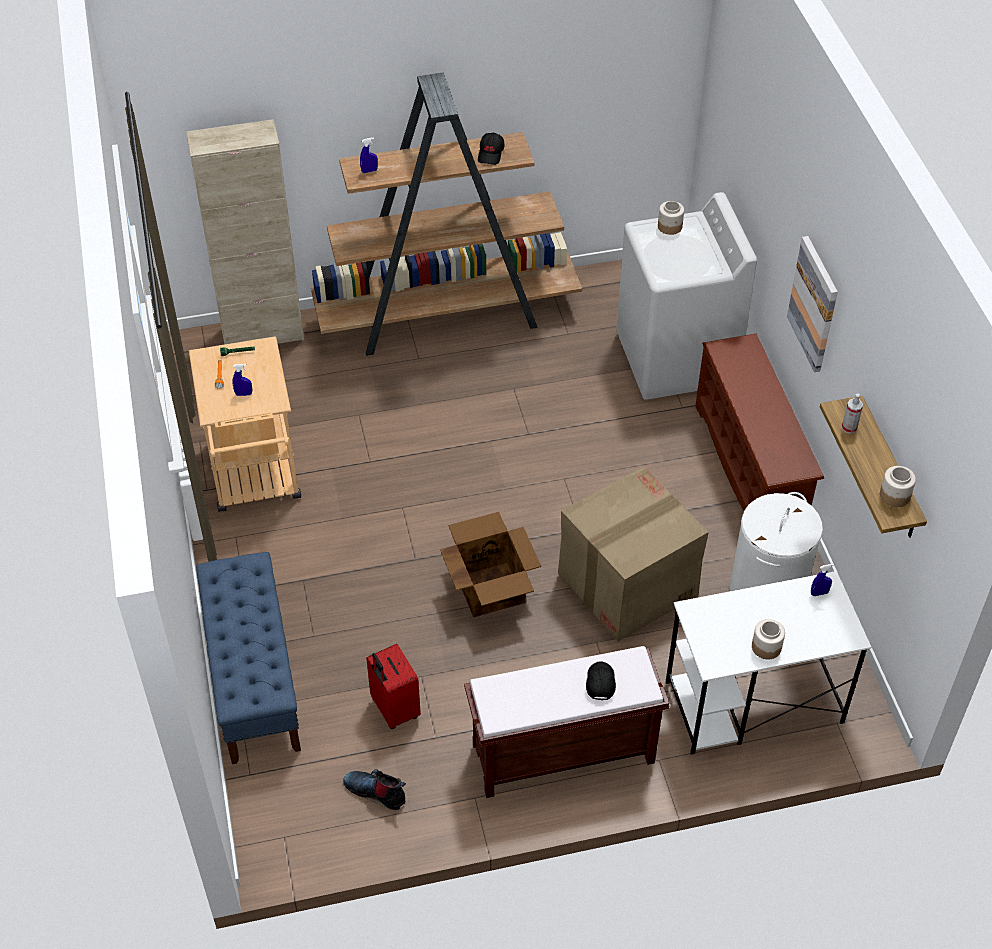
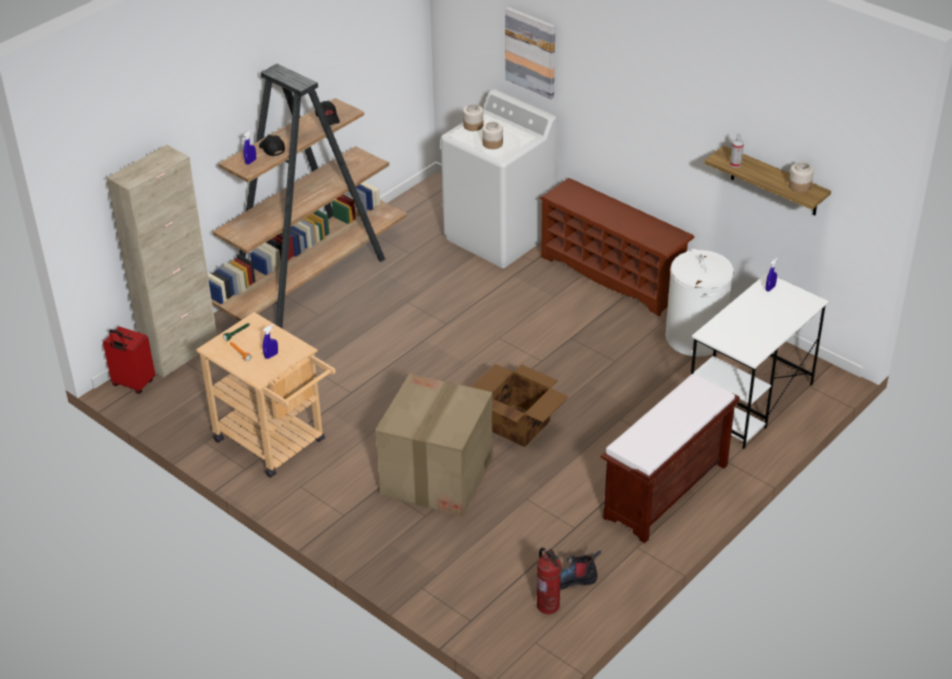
camera: 35 degrees left, 10 degrees down
(253, 679) = (410, 564): blue bench -> none
(332, 805) = (548, 605): none -> fire extinguisher
(394, 709) = (529, 528): red suitcase -> red suitcase (133, 384)
(600, 683) = (689, 406): black cap -> black cap (271, 149)
(626, 584) = (604, 377): cardboard box -> cardboard box (436, 476)
(766, 647) = (771, 331): jar -> jar (492, 143)
(814, 304) = (640, 112): picture -> picture (531, 52)

